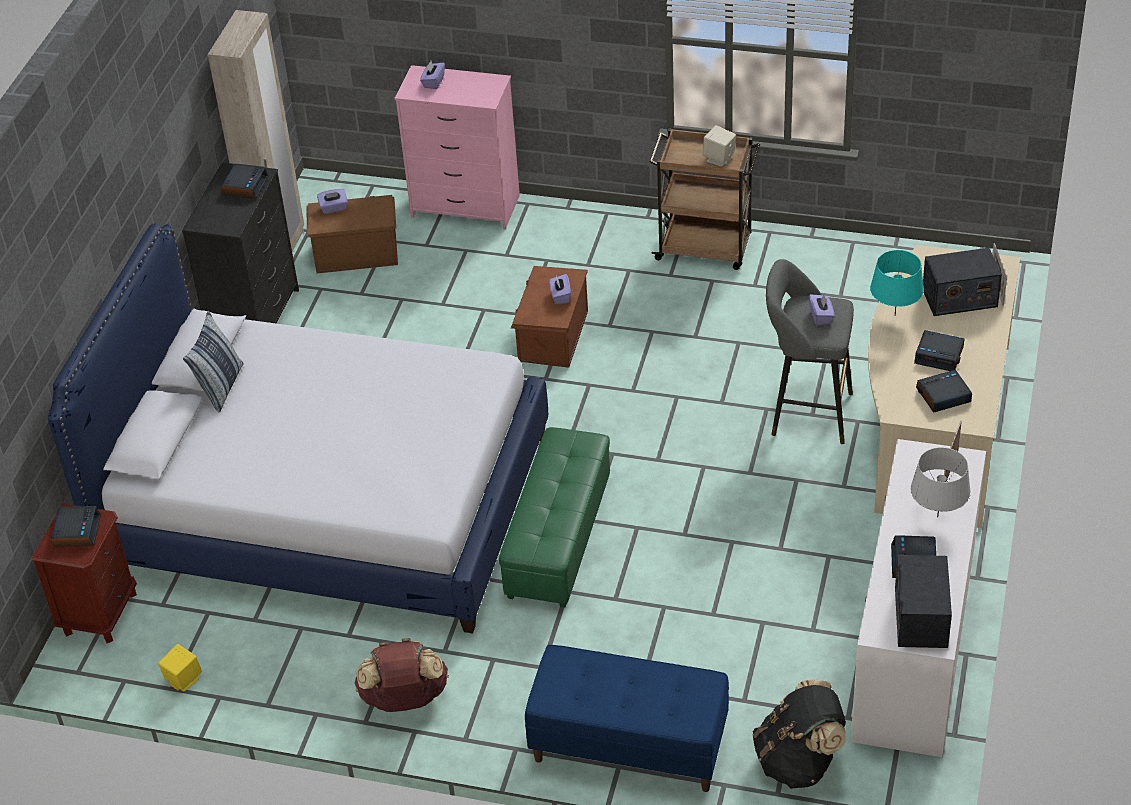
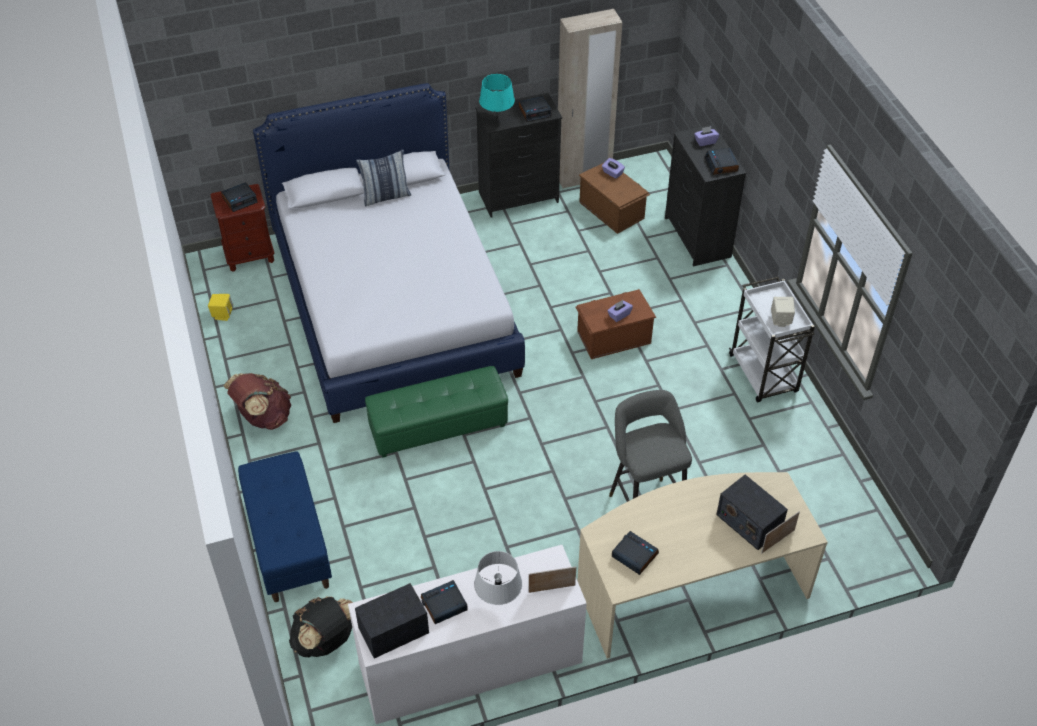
camera: 55 degrees right, 5 degrees up
(465, 207) = (697, 237): pink dresser -> black dresser
(705, 248) = (764, 375): brown cart -> white cart
(821, 316) = (657, 447): purple tissue box -> none
(895, 315) = (699, 491): turquoise table lamp -> turquoise table lamp (497, 119)
(939, 355) = (676, 535): alarm clock -> alarm clock (721, 165)

